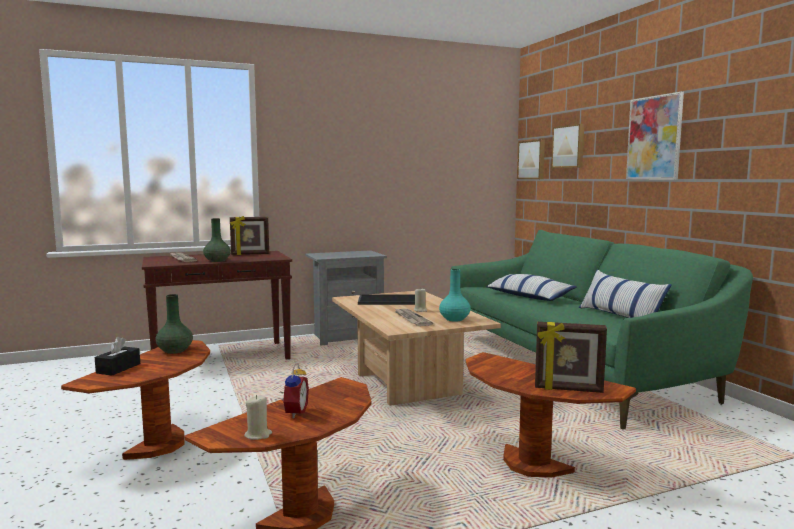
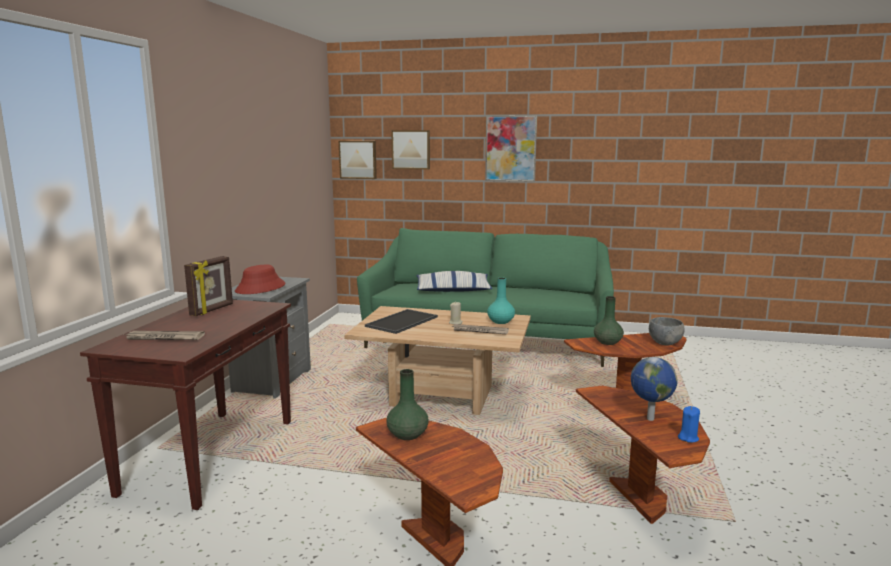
camera: 55 degrees left, 5 degrees up
(118, 368) = (440, 470): black tissue box -> none
(217, 261) = (228, 327): green vase -> green vase (607, 342)
(258, 435) = (688, 438): beige candle -> blue candle
(294, 413) = (649, 419): alarm clock -> globe
(337, 255) = (260, 288): none -> red hat
(568, 389) = (665, 343): picture frame -> grey bowl
(620, 316) = (541, 290): pillow -> none

